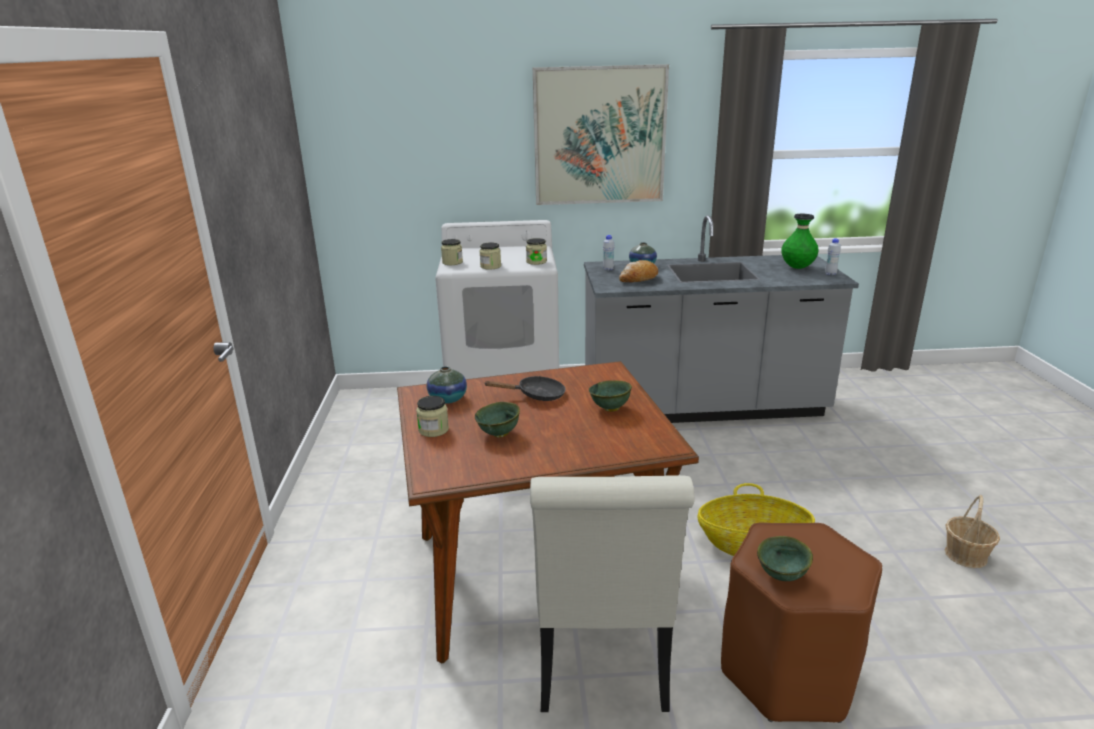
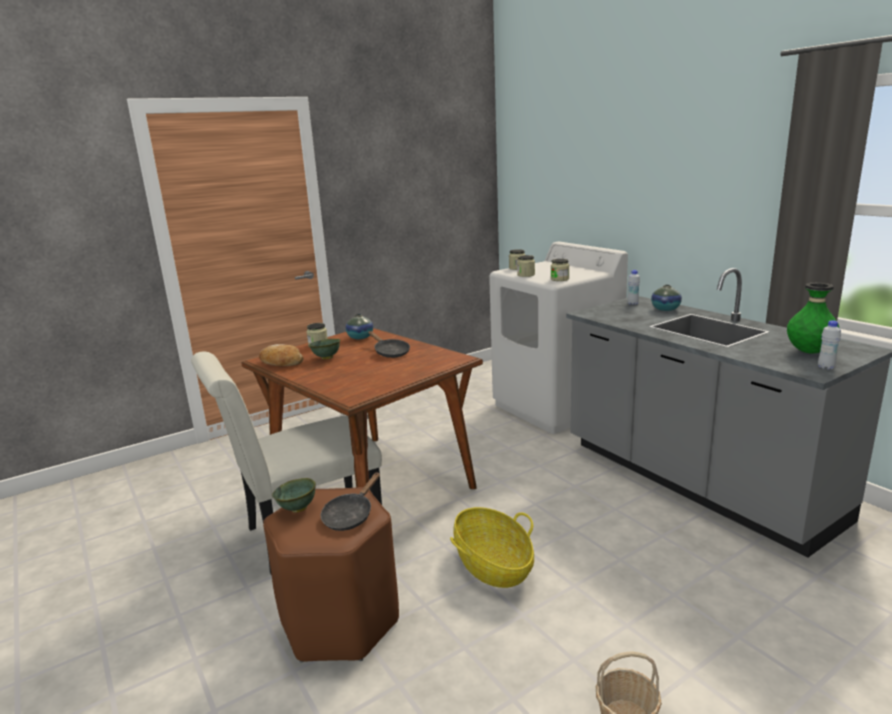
camera: 60 degrees right, 5 degrees down
(599, 136) = (680, 175): picture -> none
(610, 409) = (391, 373): green bowl -> none
(638, 279) = (626, 315): bread -> bread (281, 363)
(816, 544) = (350, 515): none -> black frying pan

